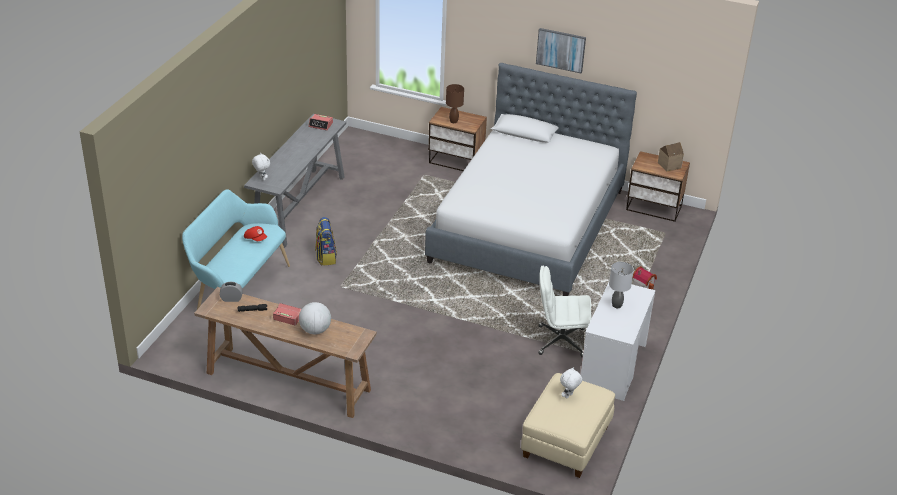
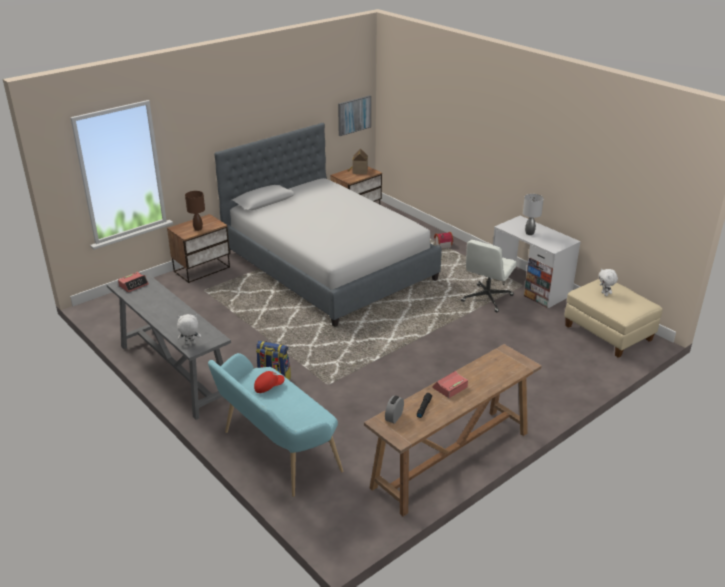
camera: 60 degrees left, 5 degrees down
(315, 330) = (482, 377): globe -> none
(561, 50) = (259, 115): picture -> picture (354, 115)

